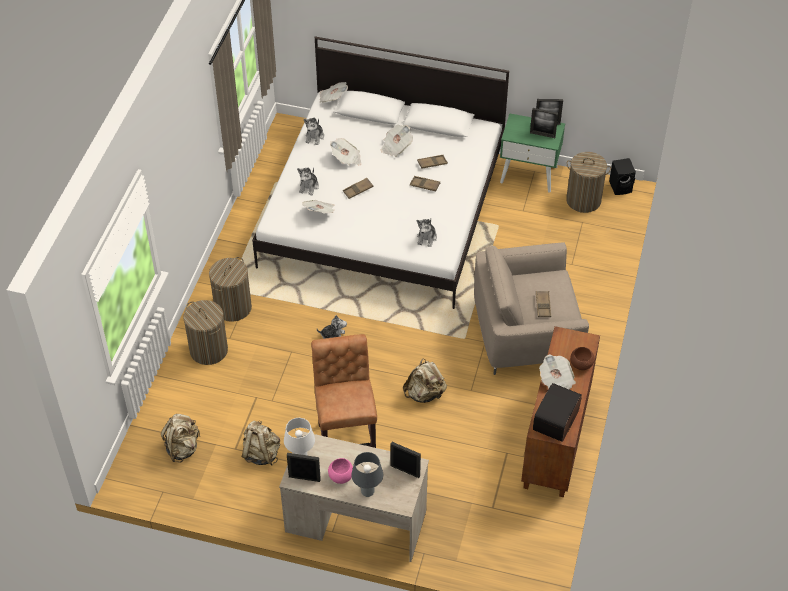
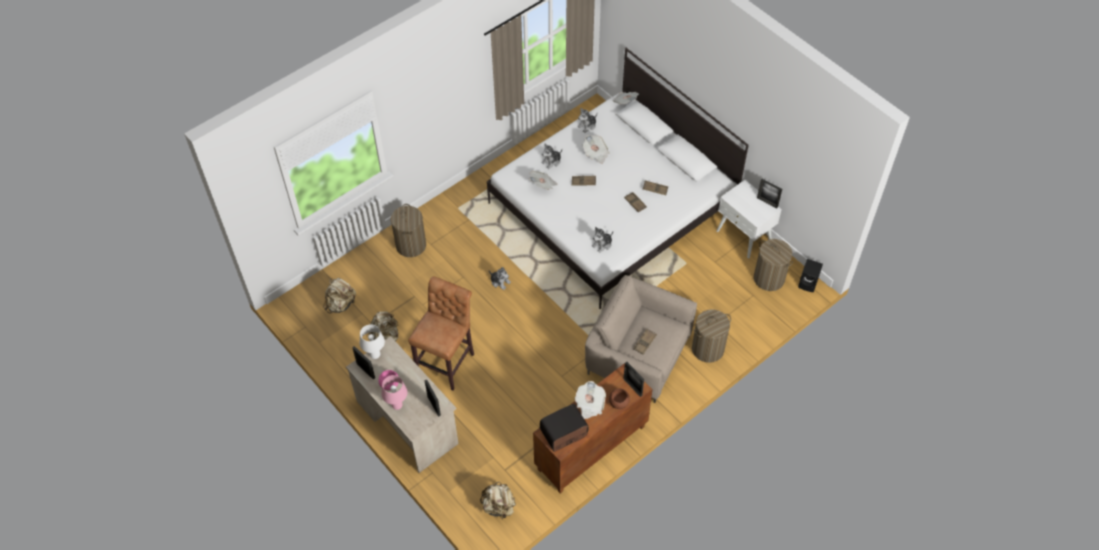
camera: 35 degrees right, 5 degrees up
(233, 307) = (451, 223): laundry basket -> laundry basket (708, 349)
(367, 492) = (397, 405): grey table lamp -> pink table lamp
(396, 147) = (639, 163): newspaper -> none
(425, 394) = (527, 360): beige backpack -> beige backpack (499, 507)
(529, 174) = (744, 236): green nightstand -> white nightstand
(542, 134) = (755, 209): picture frame -> picture frame (632, 387)

